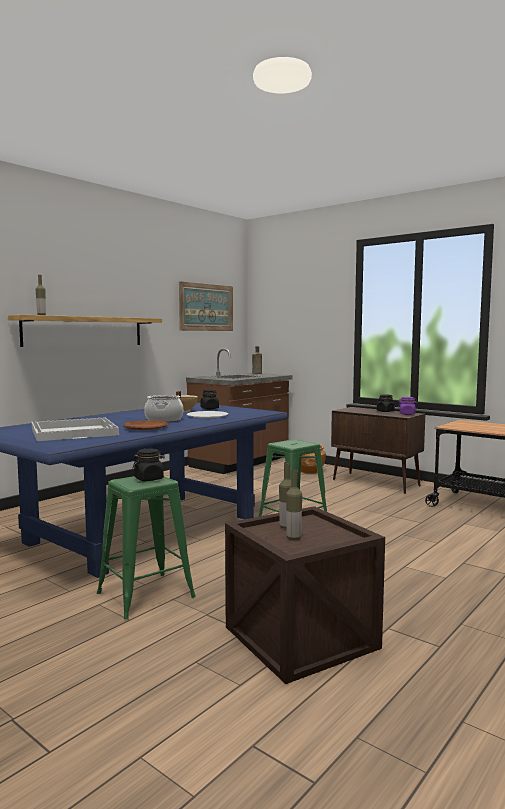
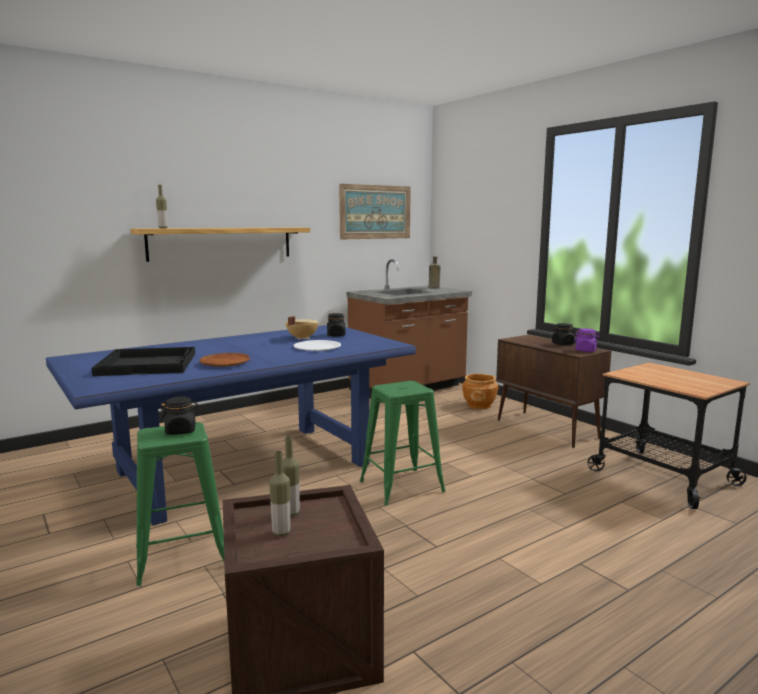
camera: 15 degrees right, 5 degrees up
(74, 431) = (148, 364): white tray -> black tray
(163, 420) = (263, 350): cooking pot -> none

